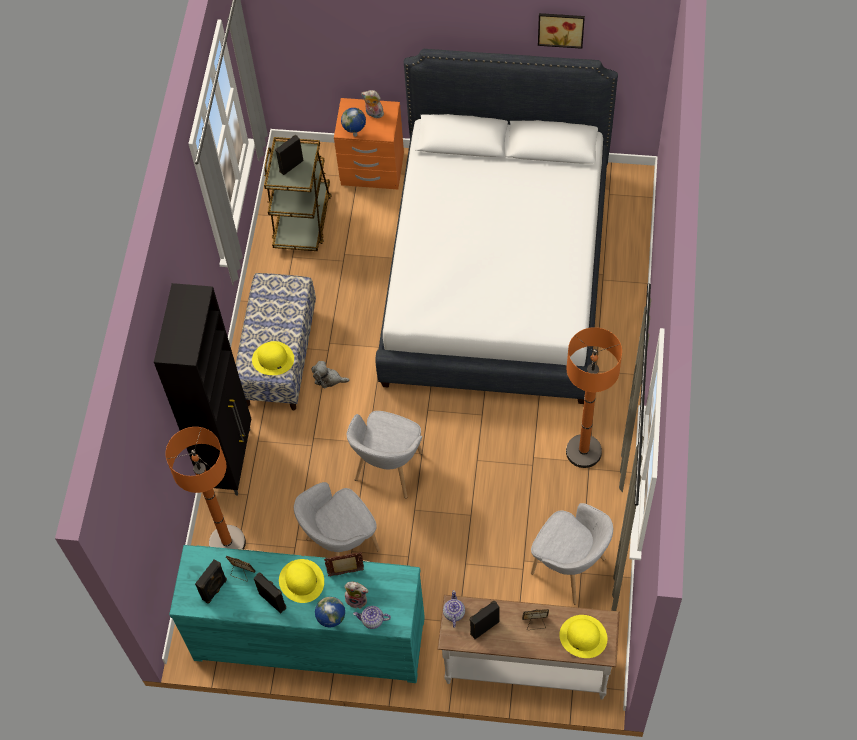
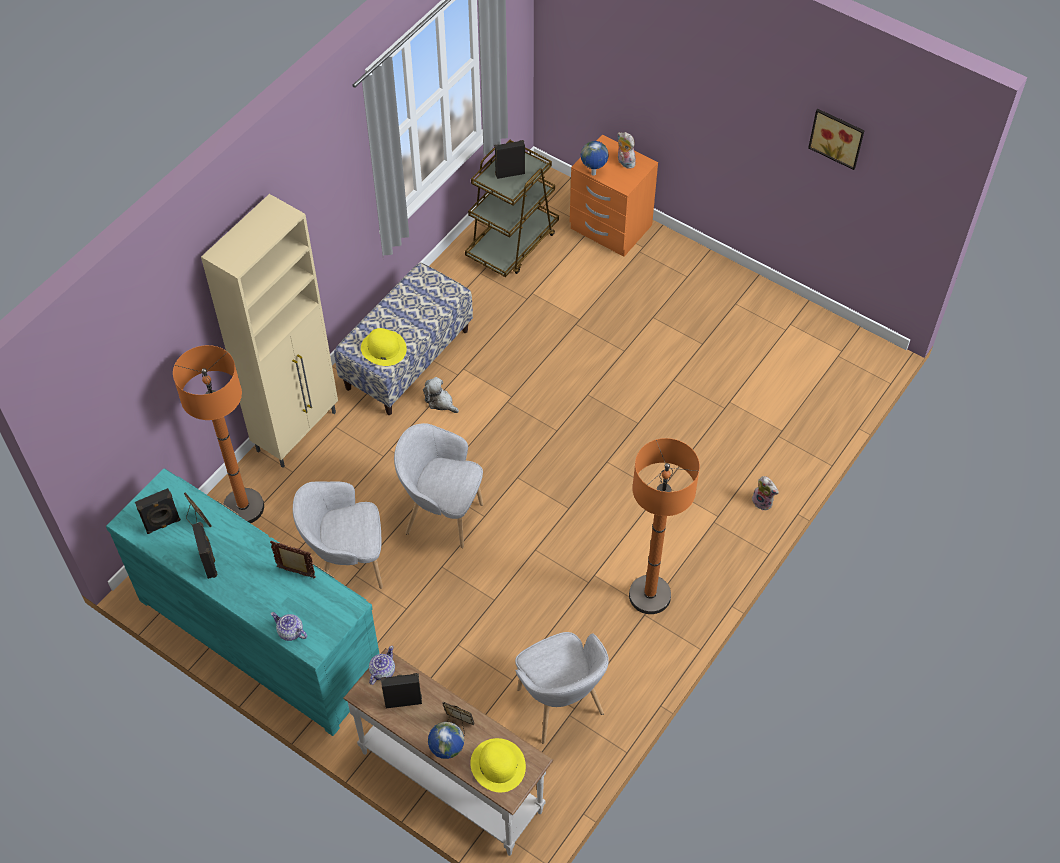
camera: 25 degrees right, 5 degrees down
(230, 459) = (298, 431): black cabinet -> beige cabinet
(301, 581) = (249, 558): yellow hat -> none
(332, 622) = (250, 613): globe -> globe (446, 754)
(357, 599) = (290, 604): plush toy -> plush toy (763, 502)
(388, 469) = (442, 515): grey armchair -> grey armchair turned 60 degrees clockwise
(497, 274) = (671, 380): white bed -> none

